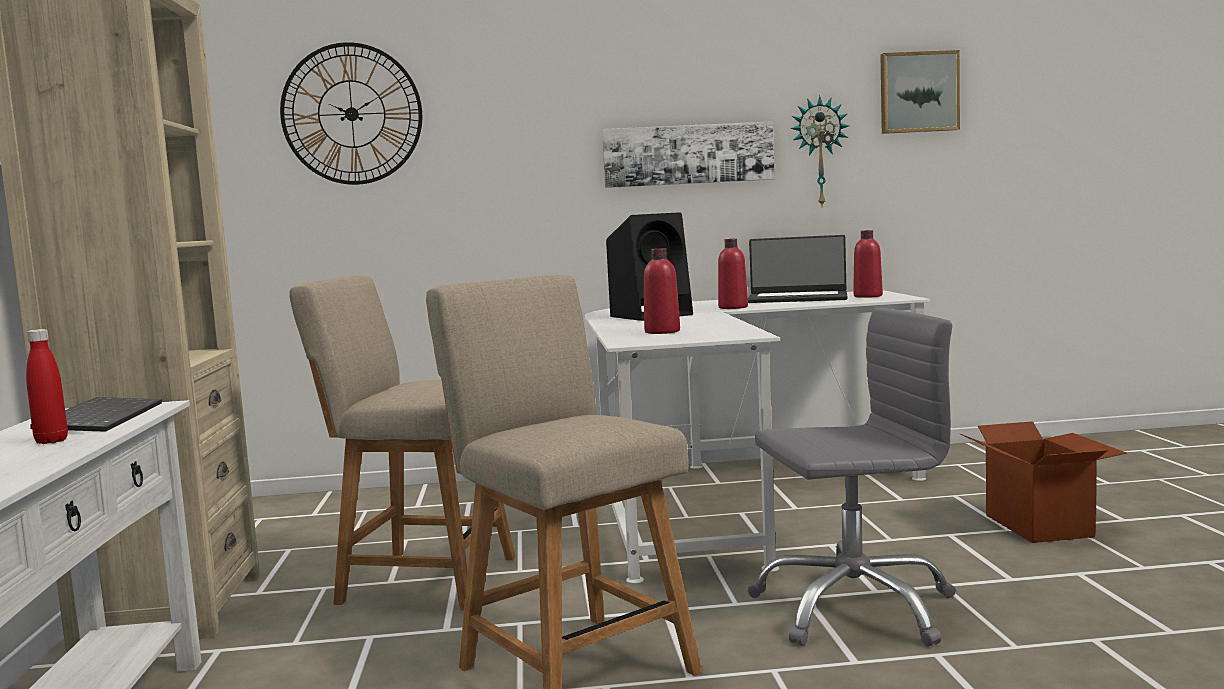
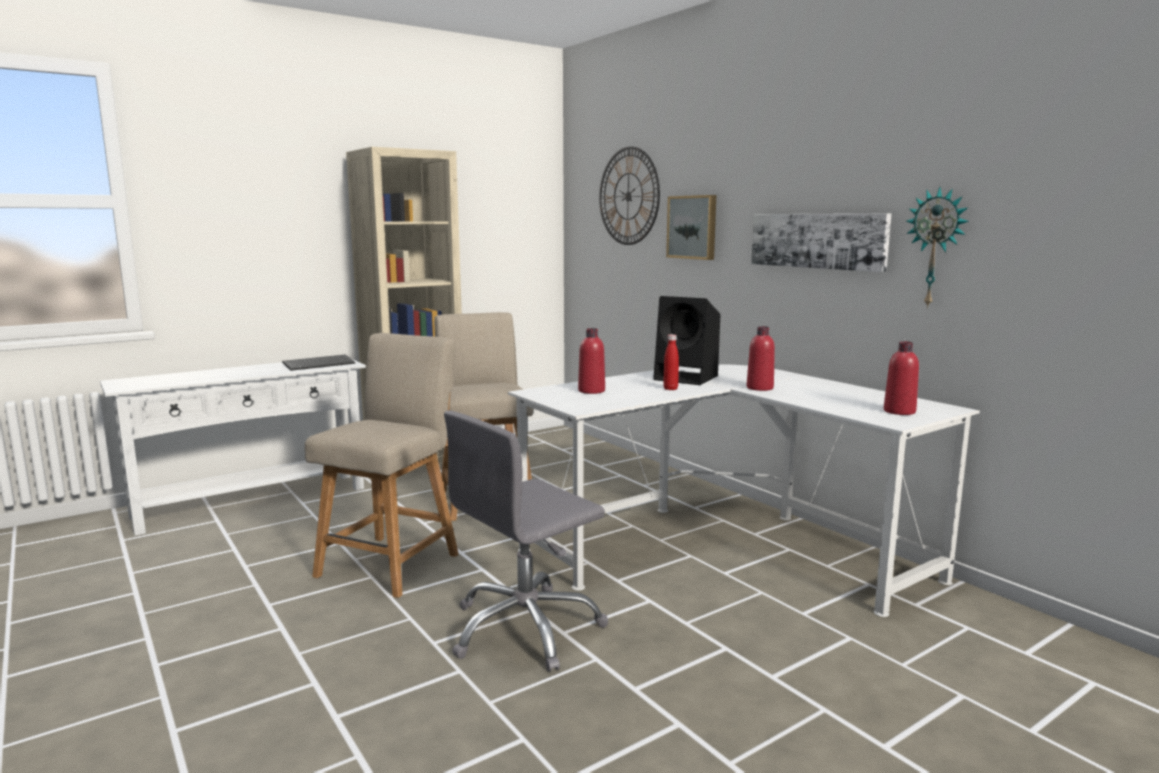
camera: 60 degrees right, 5 degrees up
(51, 441) = (271, 369): red bottle -> red bottle (670, 389)
(797, 298) = (852, 395): laptop -> none
(854, 607) = (525, 628): grey office chair -> grey office chair turned 90 degrees clockwise
(918, 92) = (1066, 183): picture -> picture (693, 227)
(1039, 525) = (803, 693): cardboard box -> none

